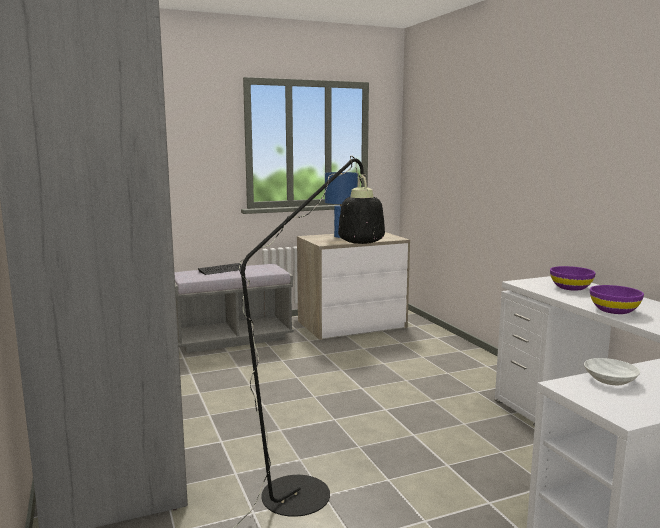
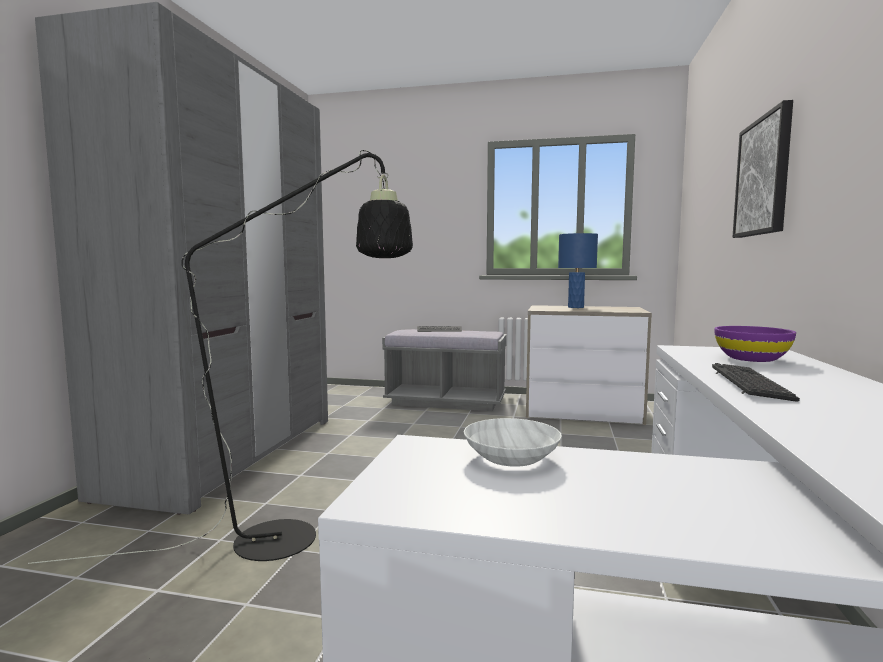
camera: 35 degrees right, 5 degrees down
(525, 156) = (763, 177): none -> picture
(614, 310) = (749, 384): purple bowl -> keyboard

